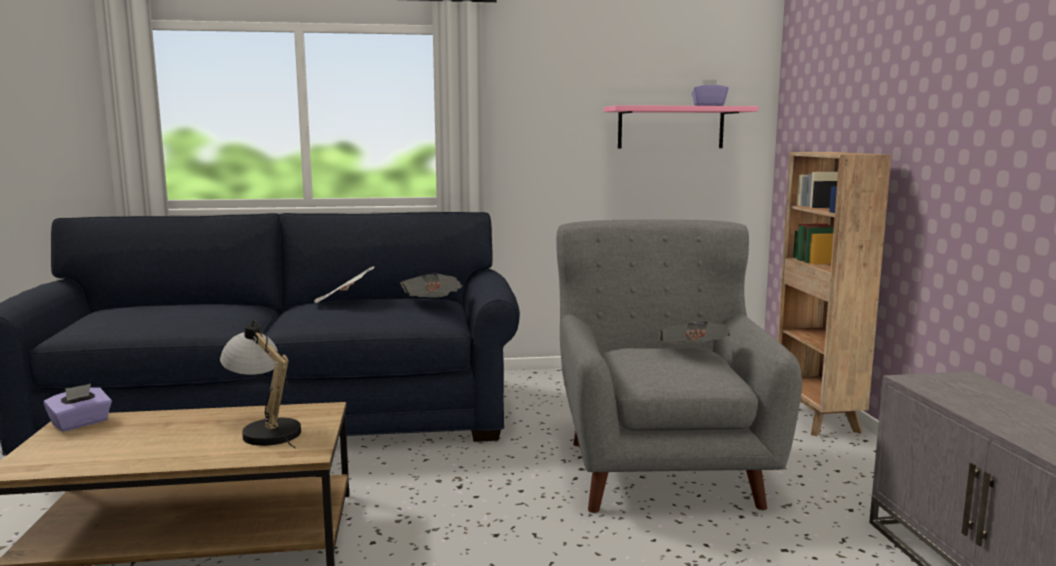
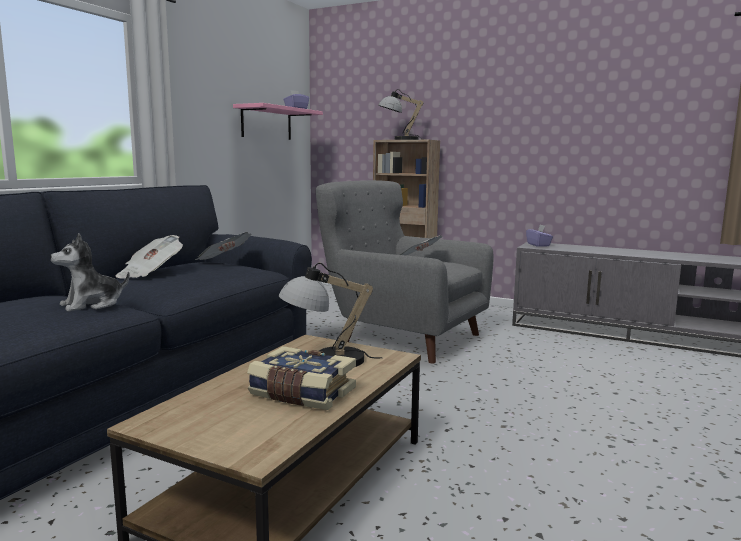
camera: 55 degrees left, 0 degrees up
(81, 423) = (166, 419): purple tissue box -> purple tissue box (538, 245)
(161, 446) = (301, 394): none -> book
(218, 320) = (92, 305): none -> plush toy
(826, 152) = (399, 139): none -> table lamp

